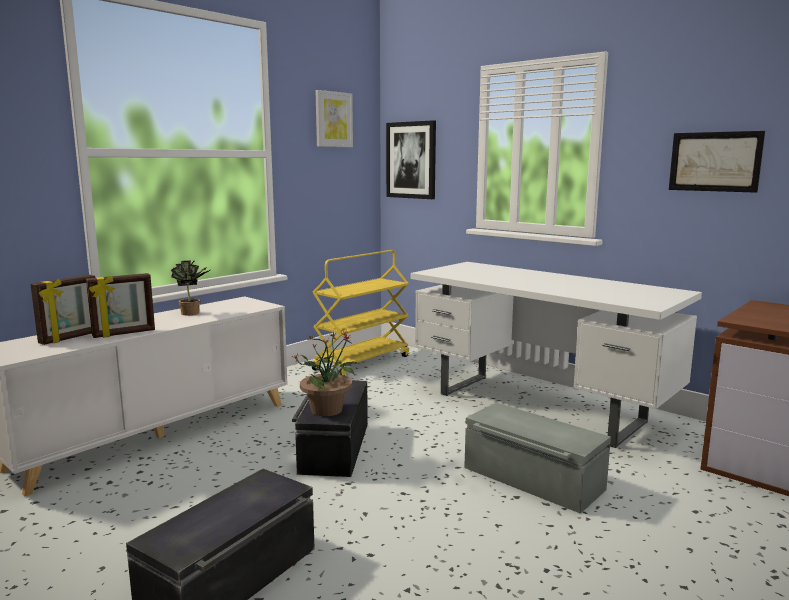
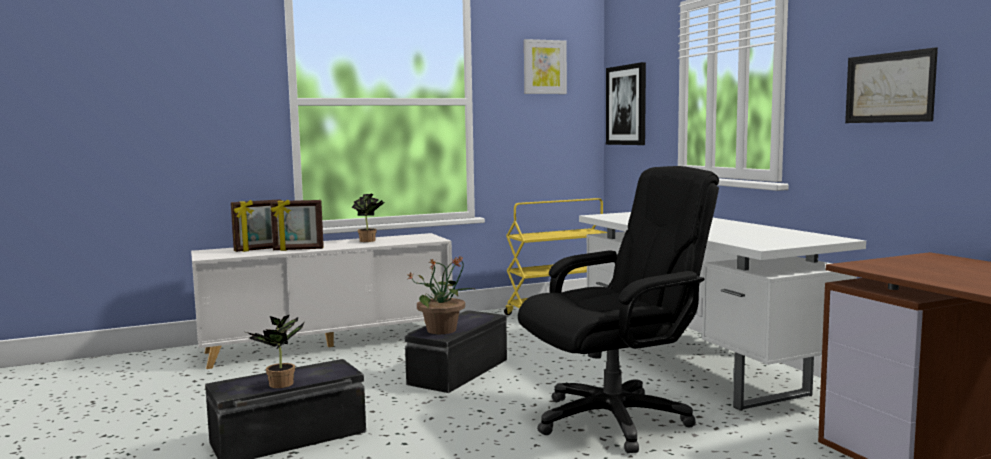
camera: 25 degrees right, 5 degrees down
(231, 525) = (279, 385): none -> potted plant
(532, 479) = (613, 420): grey storage box -> black office chair

